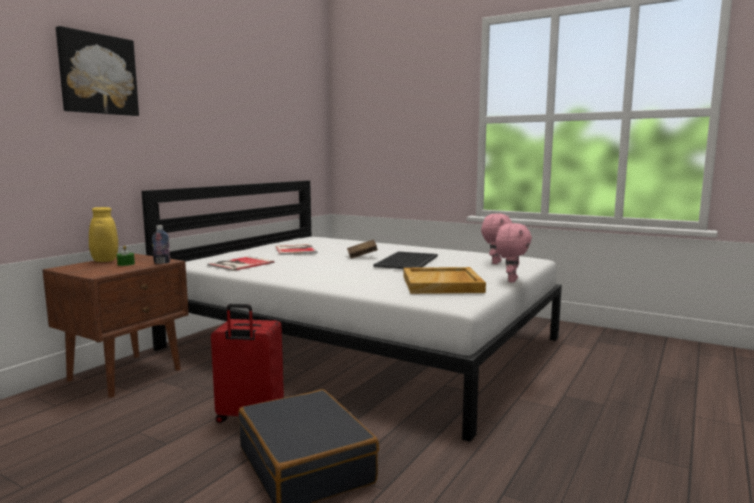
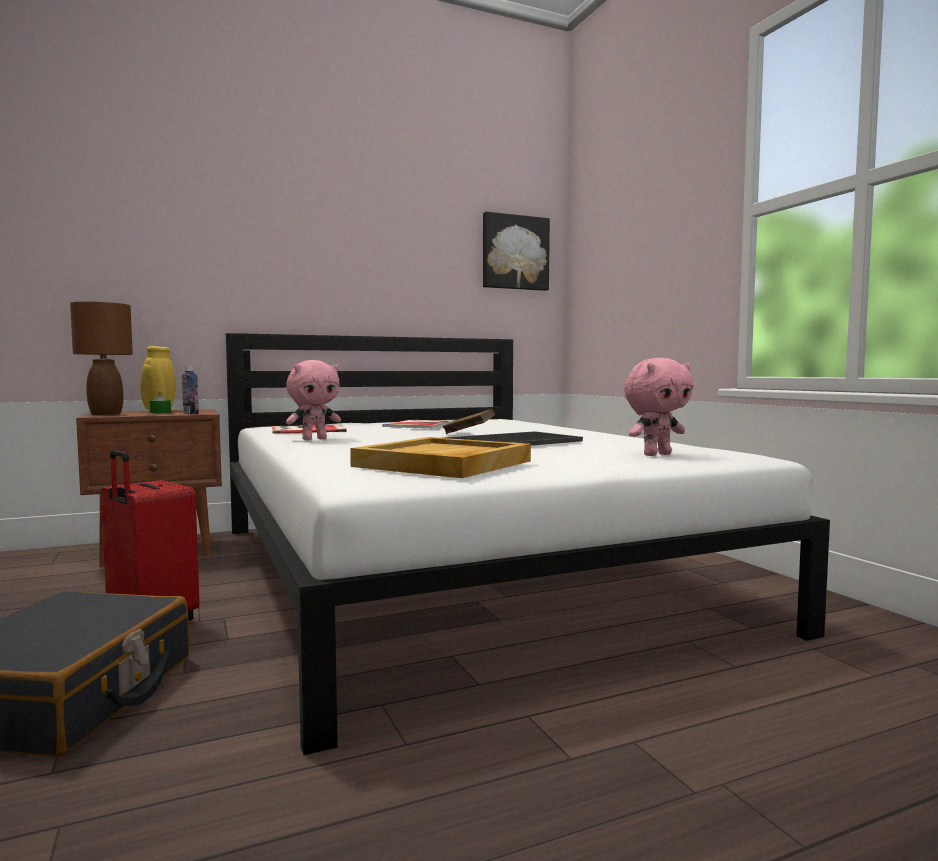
camera: 35 degrees right, 5 degrees down
(90, 271) = (106, 414): none -> brown table lamp
(97, 74) = (179, 196): picture -> picture (514, 253)
(511, 280) = (585, 473): pink plush toy -> pink plush toy (314, 439)

